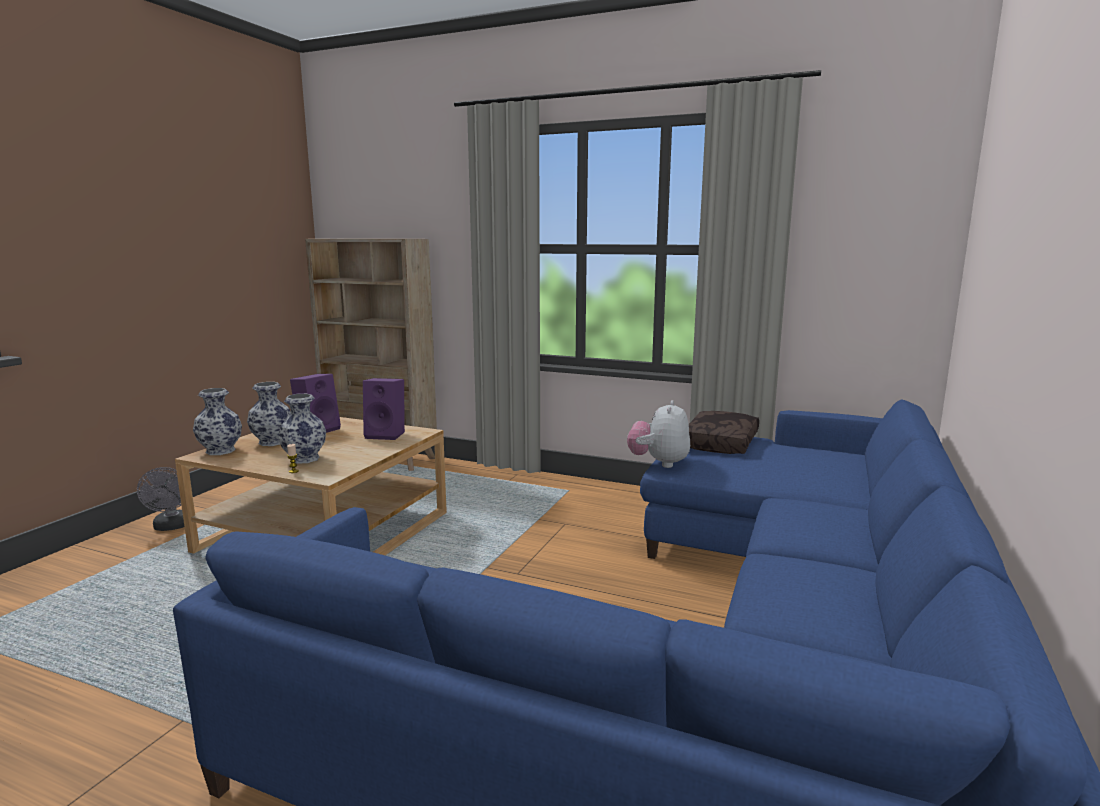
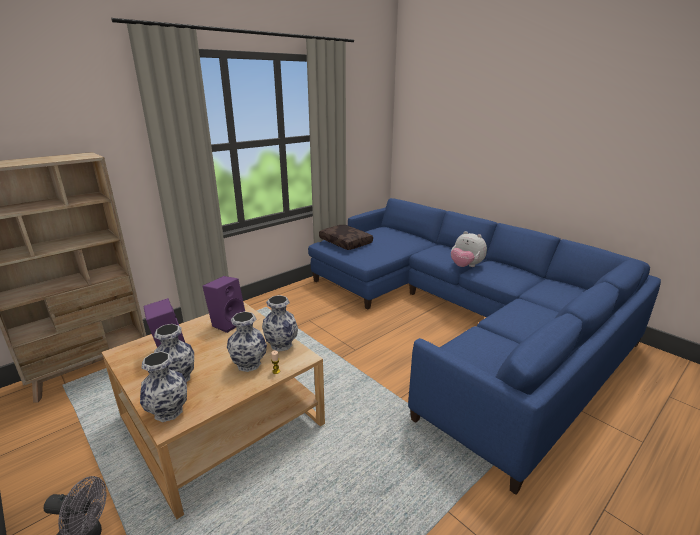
camera: 65 degrees left, 10 degrees up
(349, 463) = (281, 345): none -> vase
(659, 463) = (357, 261): plush toy -> plush toy (466, 266)

